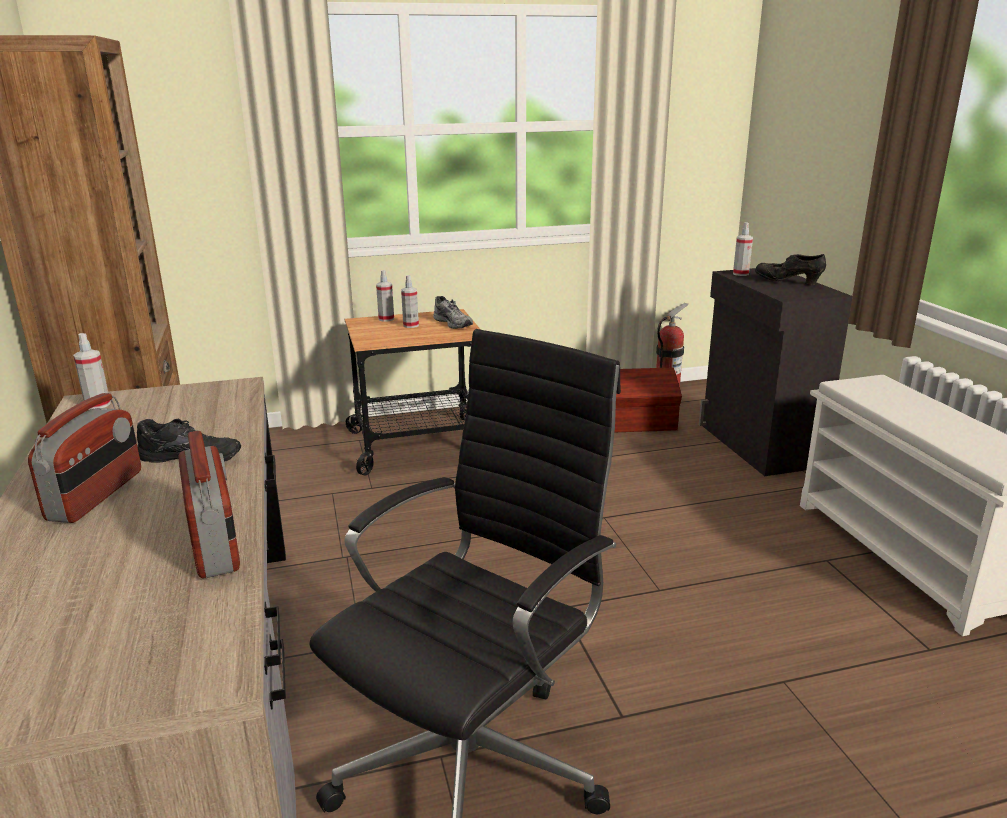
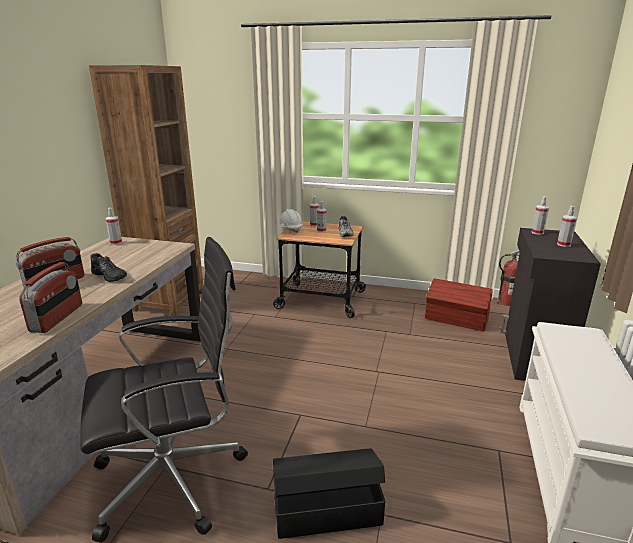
camera: 30 degrees right, 0 degrees up
(358, 332) = (290, 229): none -> white hard hat
(719, 706) = (326, 509): none -> black storage box
(787, 282) = (563, 244): black shoe -> spray bottle

